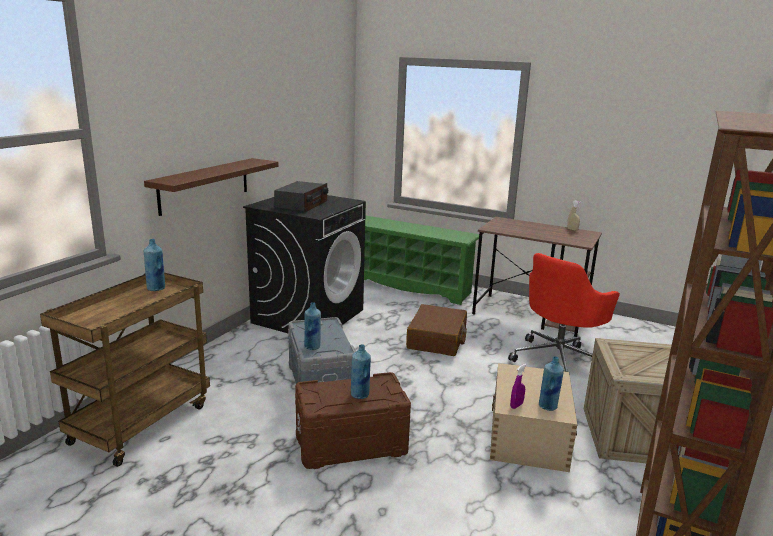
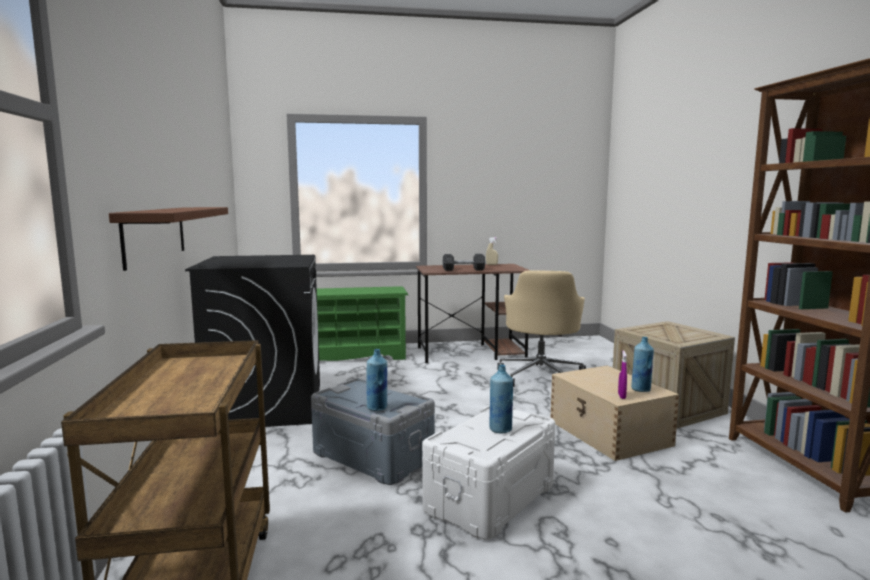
camera: 35 degrees left, 10 degrees down
(156, 288) = (185, 365): blue bottle -> none
(302, 204) = (255, 261): radio -> none
(351, 444) = (491, 498): brown storage box -> white storage box
(437, 339) = (427, 389): brown suitcase -> none
(525, 232) = (463, 269): none -> grey dumbbell
(559, 360) = (541, 376): red office chair -> beige office chair

